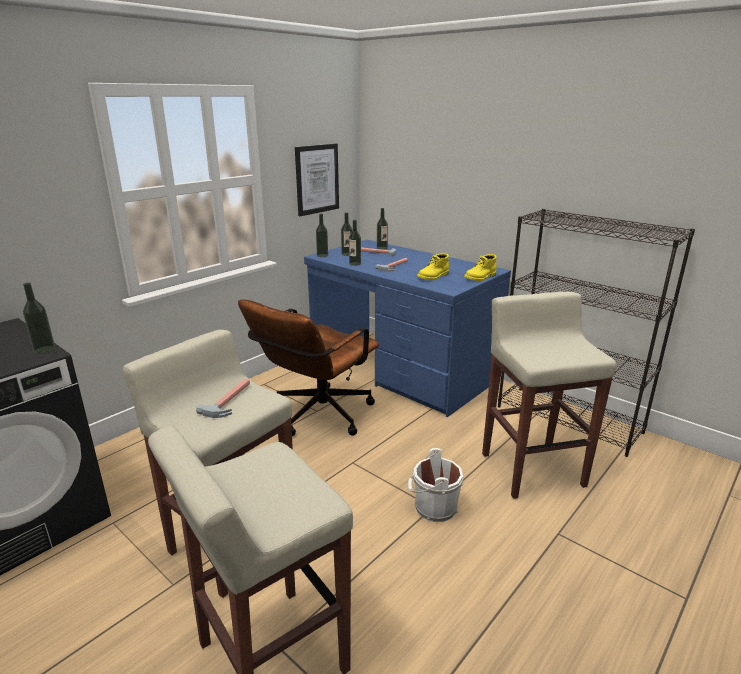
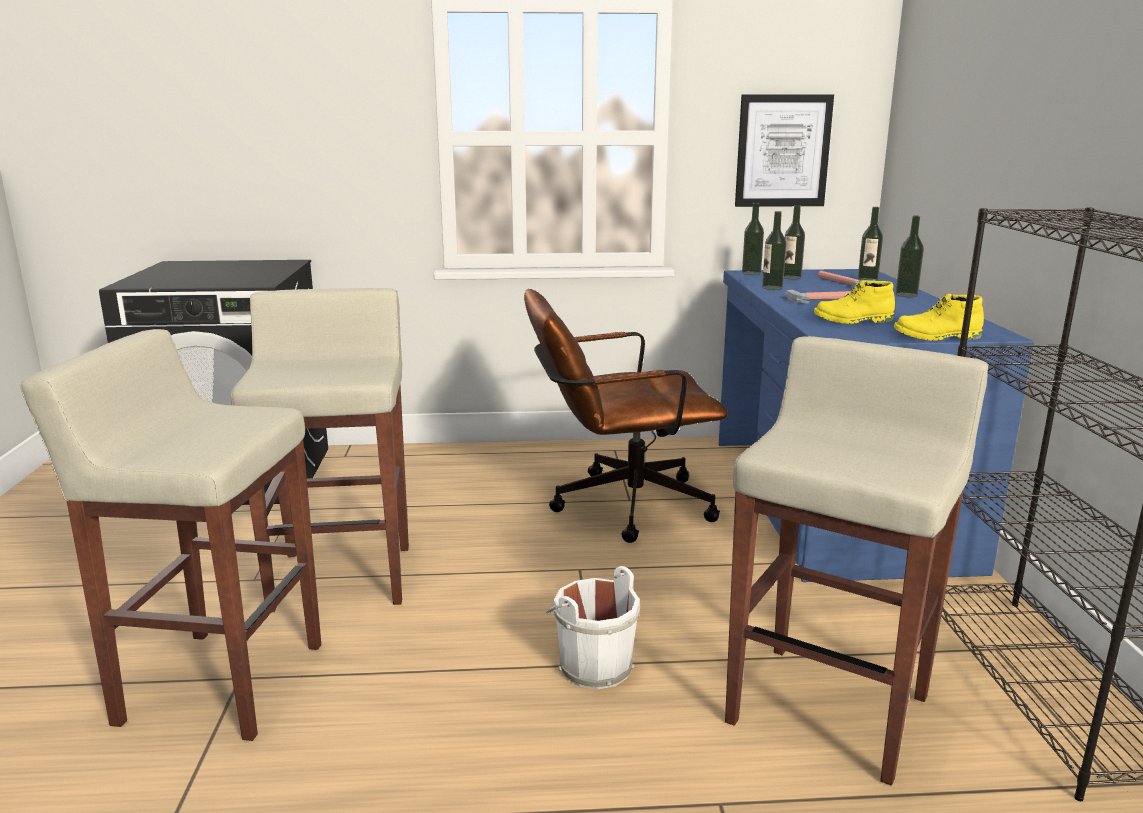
camera: 45 degrees right, 5 degrees down
(44, 350) = (267, 281): bottle -> bottle (906, 295)
(231, 400) = (338, 367): hammer -> none

